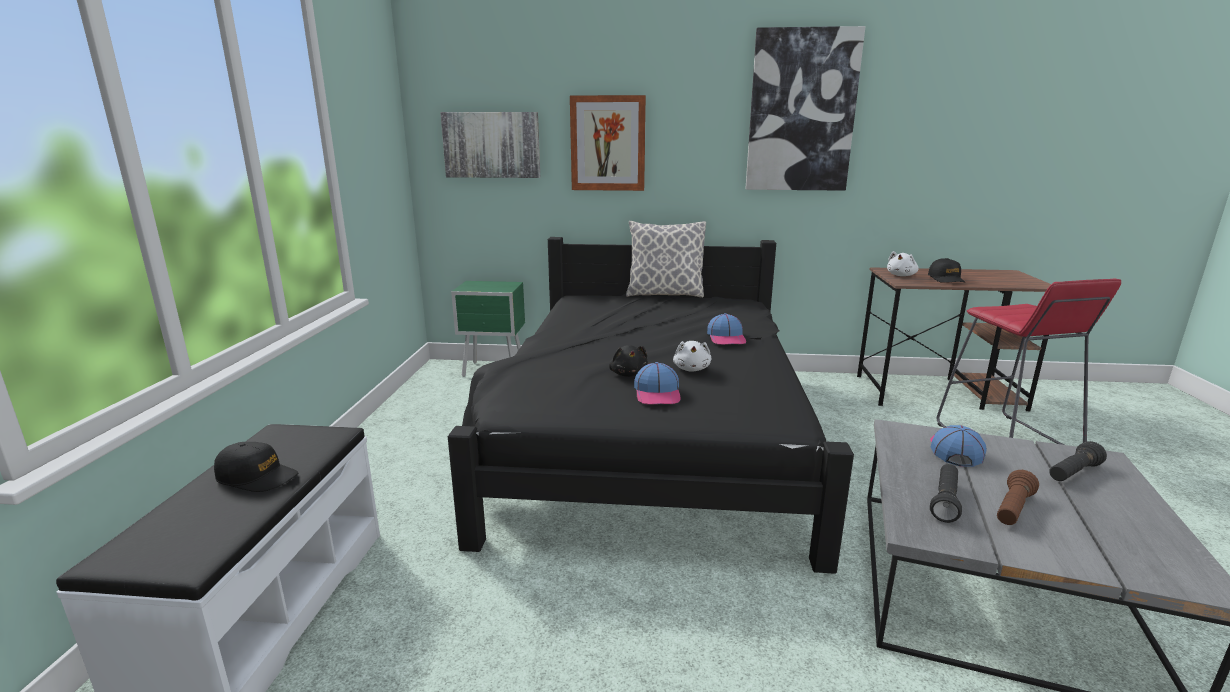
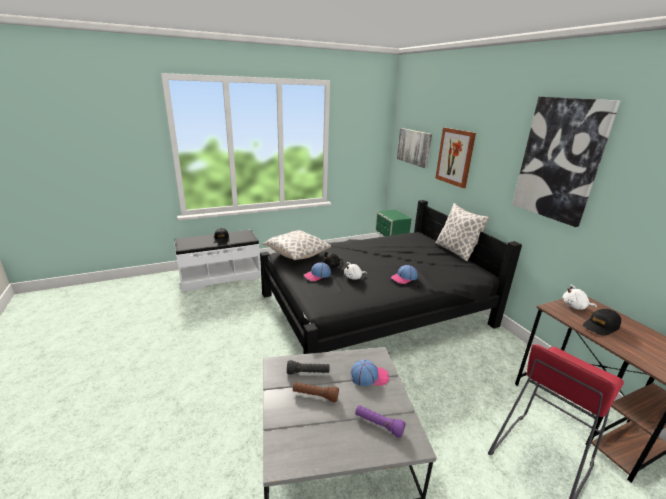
camera: 60 degrees right, 5 degrees up
(534, 393) = (296, 254): none -> pillow
(1073, 473) = (378, 425): black flashlight -> purple flashlight

